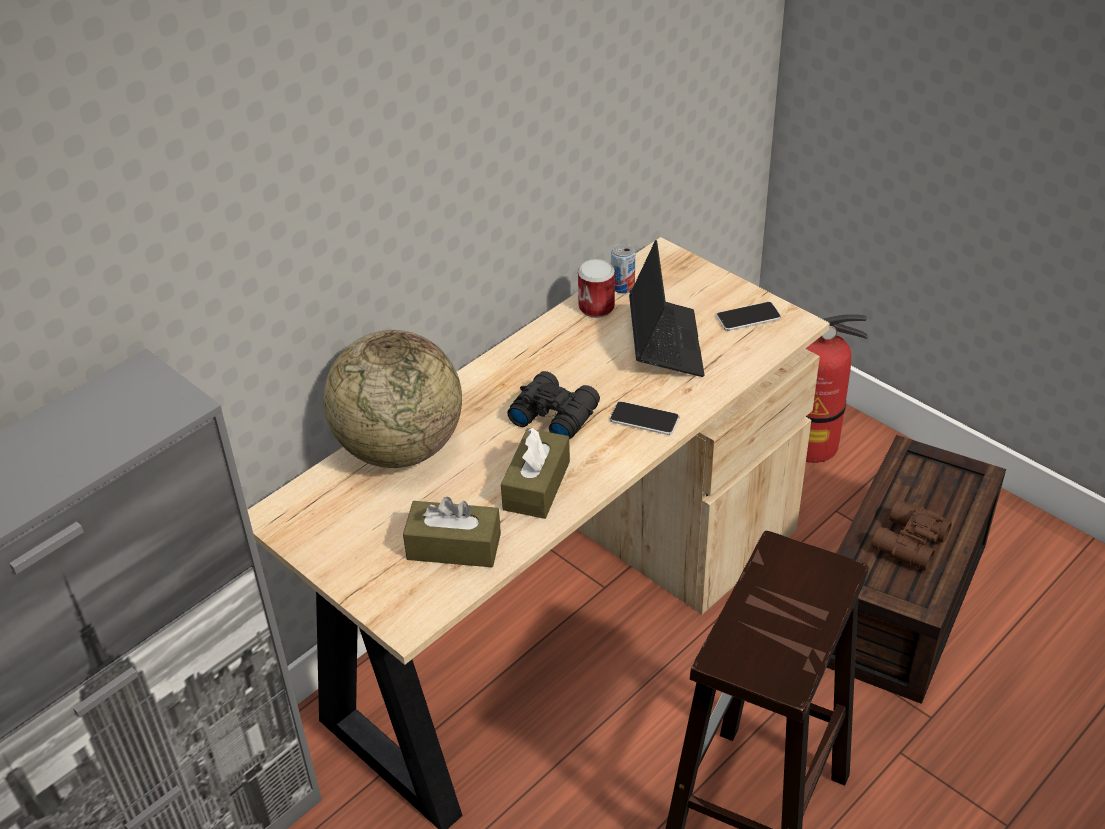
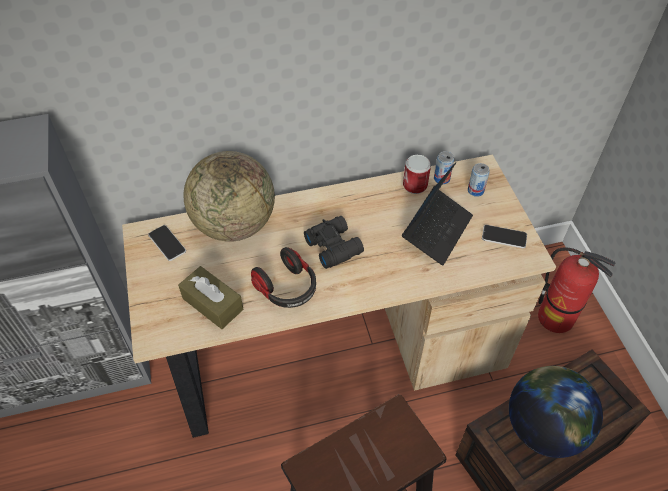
camera: 30 degrees right, 10 degrees up
(536, 485) = (287, 288): brown tissue box -> headphones
(644, 419) = (383, 276): phone -> phone (167, 243)
(674, 283) = (475, 190): none -> can
(907, 543) = (543, 427): brown binoculars -> globe

